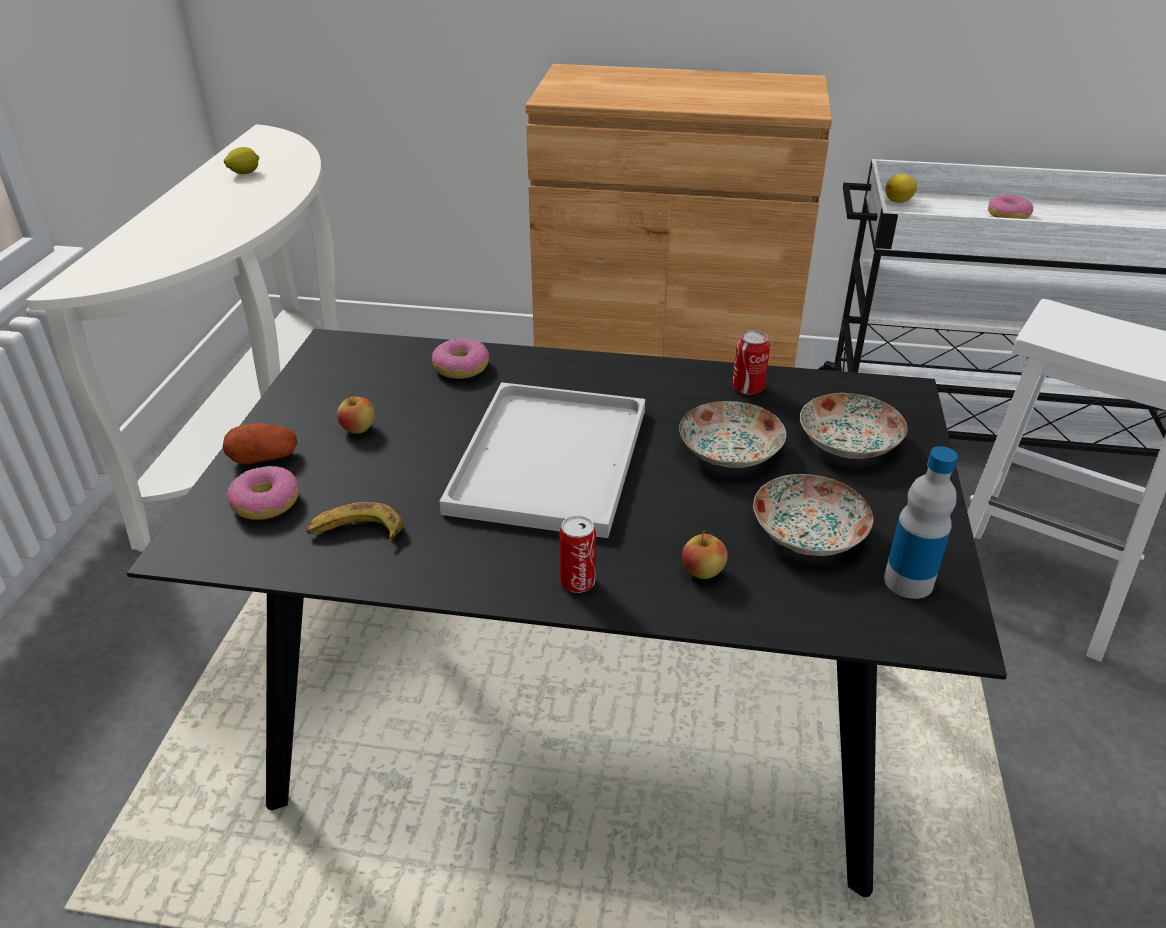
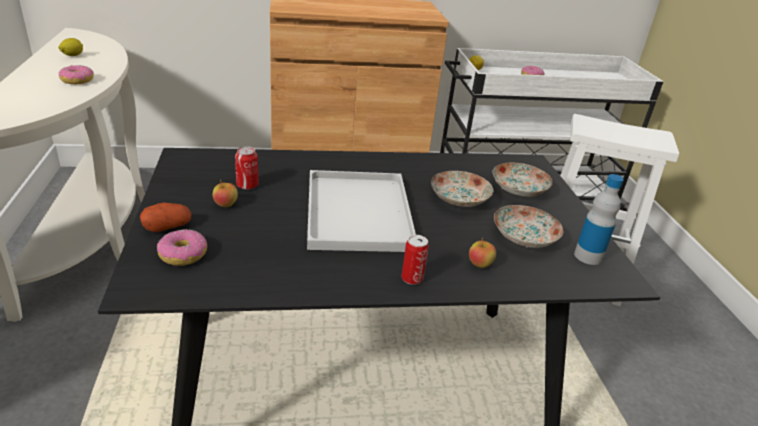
camera: 20 degrees left, 5 degrees down
(356, 532) = (256, 266): banana -> none
(461, 368) = (275, 165): donut -> donut (77, 80)
(748, 388) = (450, 165): can -> can (247, 185)

